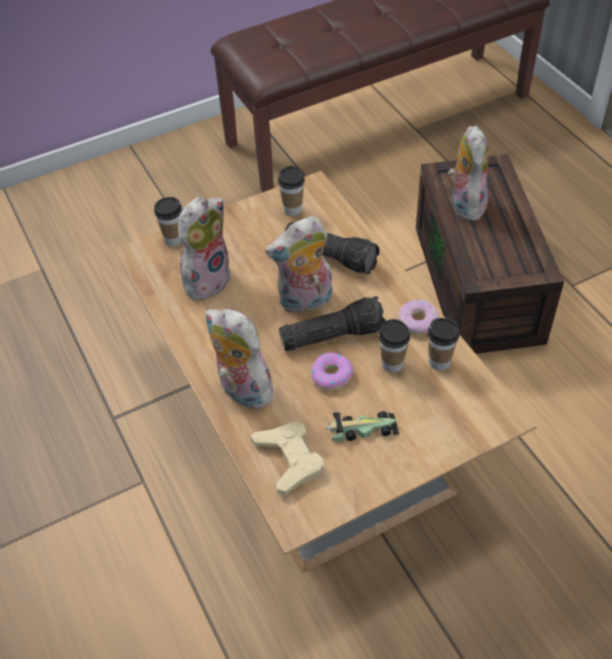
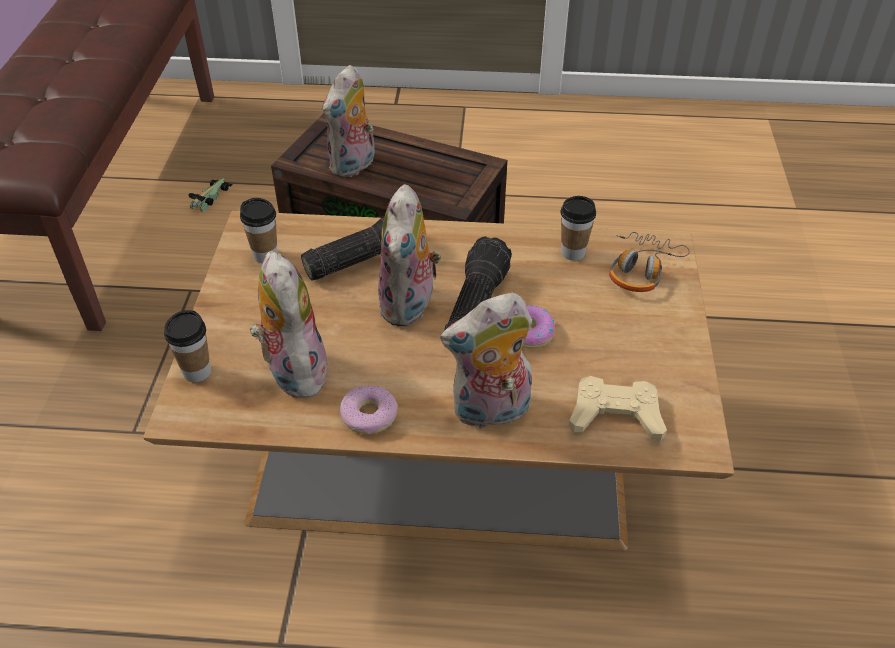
camera: 60 degrees left, 5 degrees down
(361, 429) = (615, 342): toy car -> toy car (210, 197)
(392, 364) = (550, 283): cup -> none
(417, 322) = (511, 242): donut -> donut (369, 416)
(457, 412) = (641, 270): none -> headphones
(464, 204) = (354, 166): plush toy -> plush toy turned 90 degrees counterclockwise

